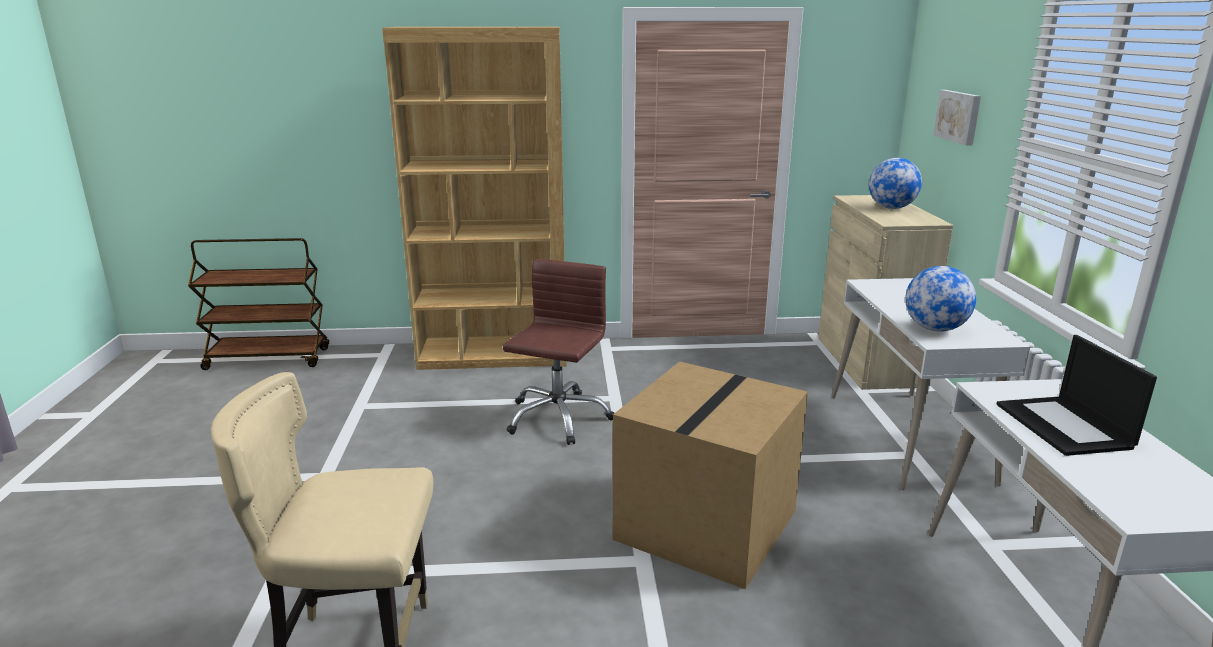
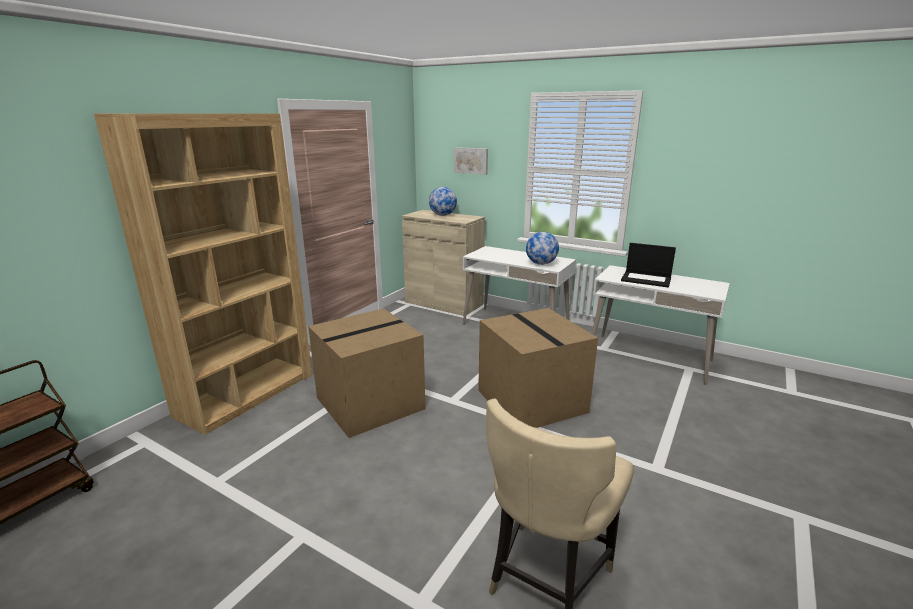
camera: 55 degrees left, 0 degrees up
(557, 417) = (370, 402): brown office chair -> cardboard box

